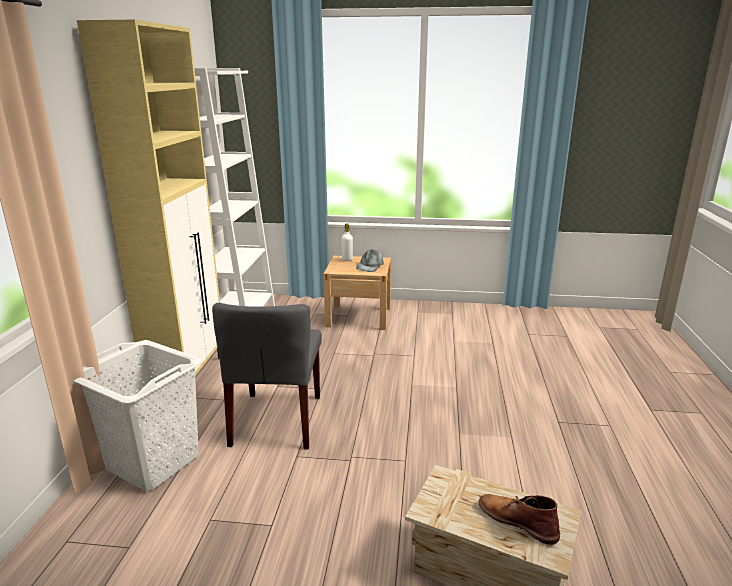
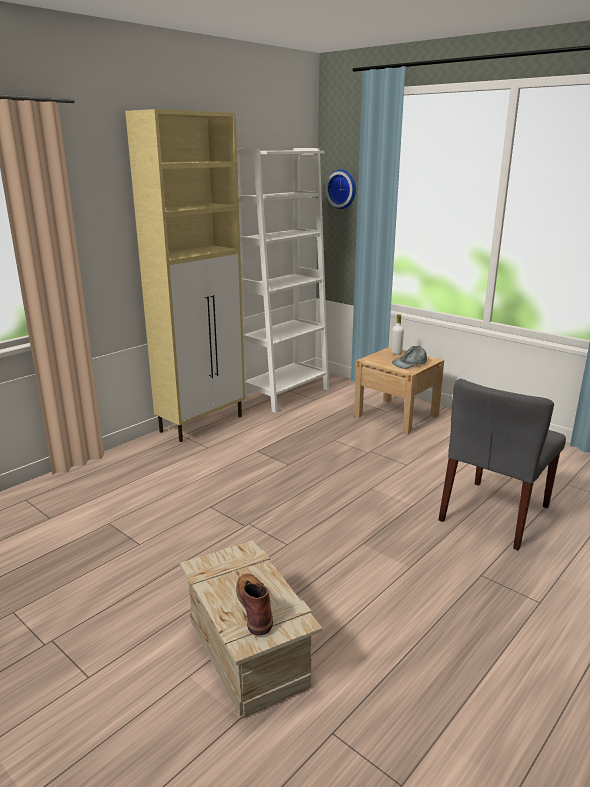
camera: 35 degrees right, 0 degrees up
(153, 463) = (117, 473): white laundry basket -> none
(253, 109) = (342, 189): none -> wall clock
(277, 420) = (226, 476): grey chair -> grey chair (494, 514)

